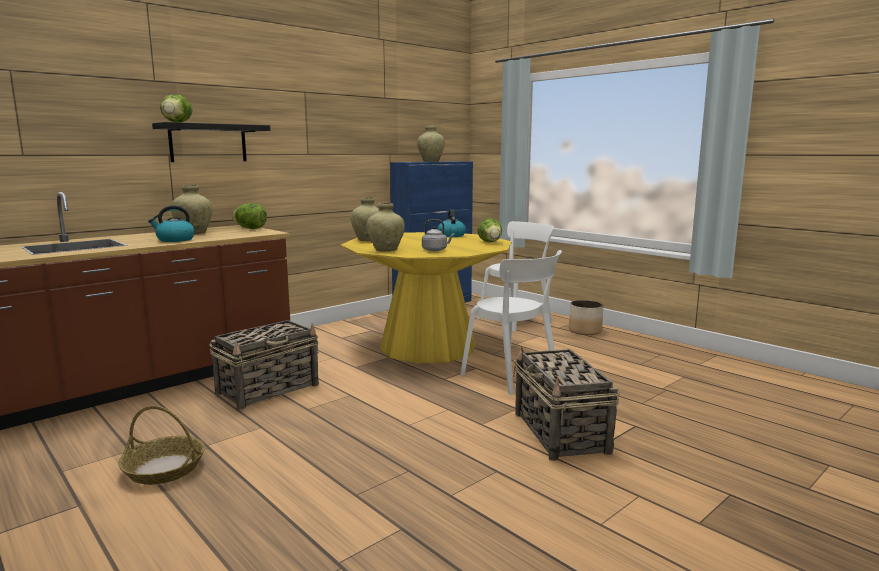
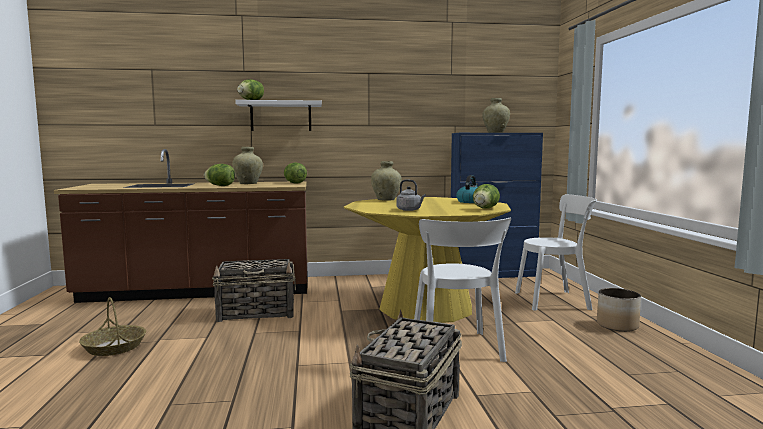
camera: 35 degrees right, 5 degrees down
(175, 240) = (220, 186): kettle -> lettuce
(208, 143) = (281, 116): black shelf -> white shelf
(386, 250) = (370, 207): beige vase -> none

